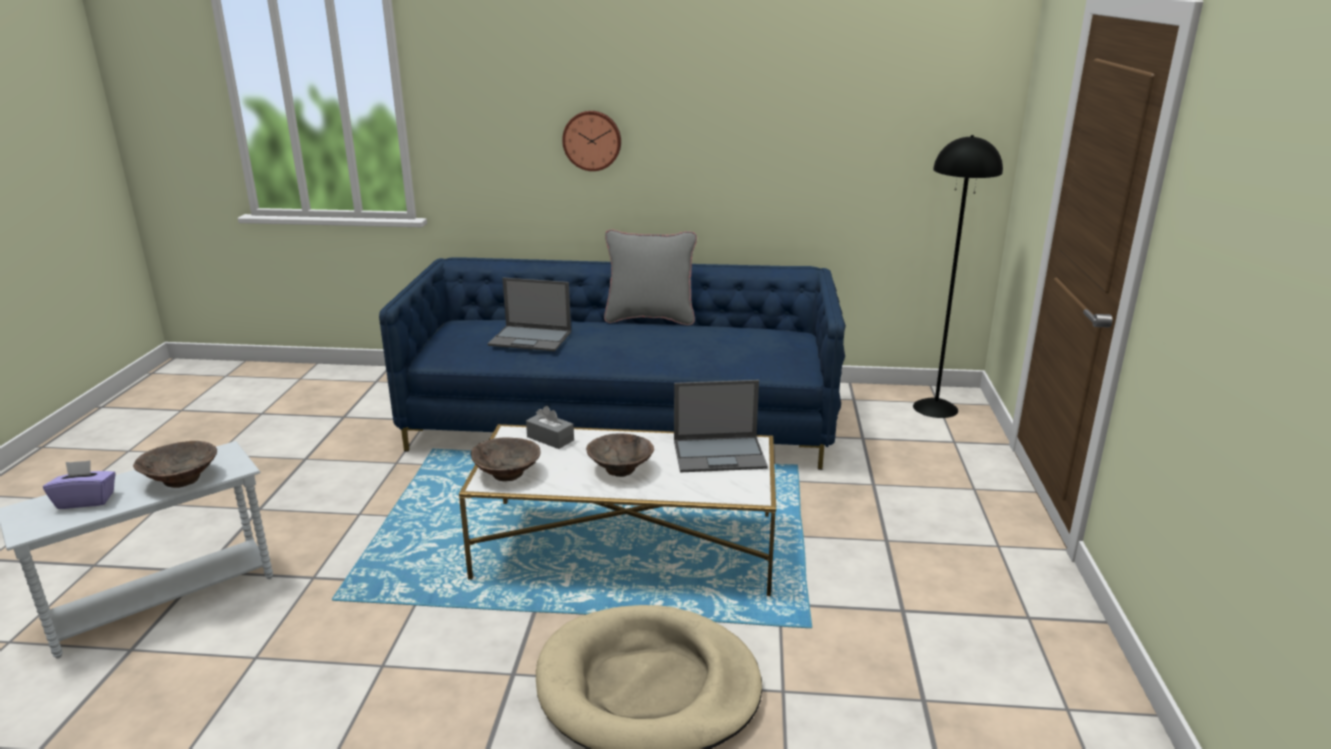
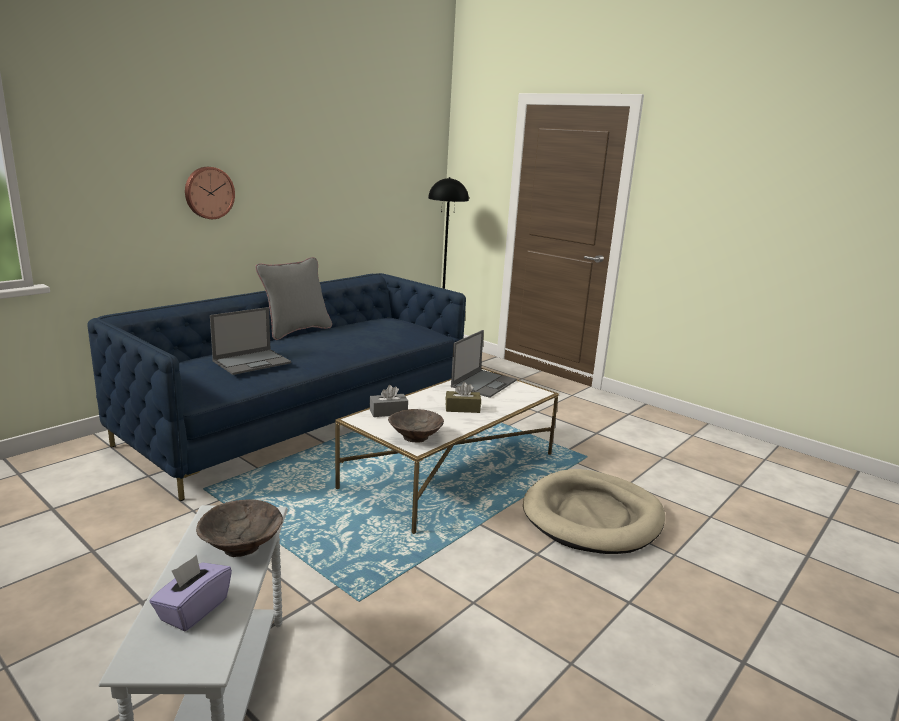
camera: 55 degrees left, 5 degrees down
(621, 469) = (462, 408): brown bowl -> brown tissue box

